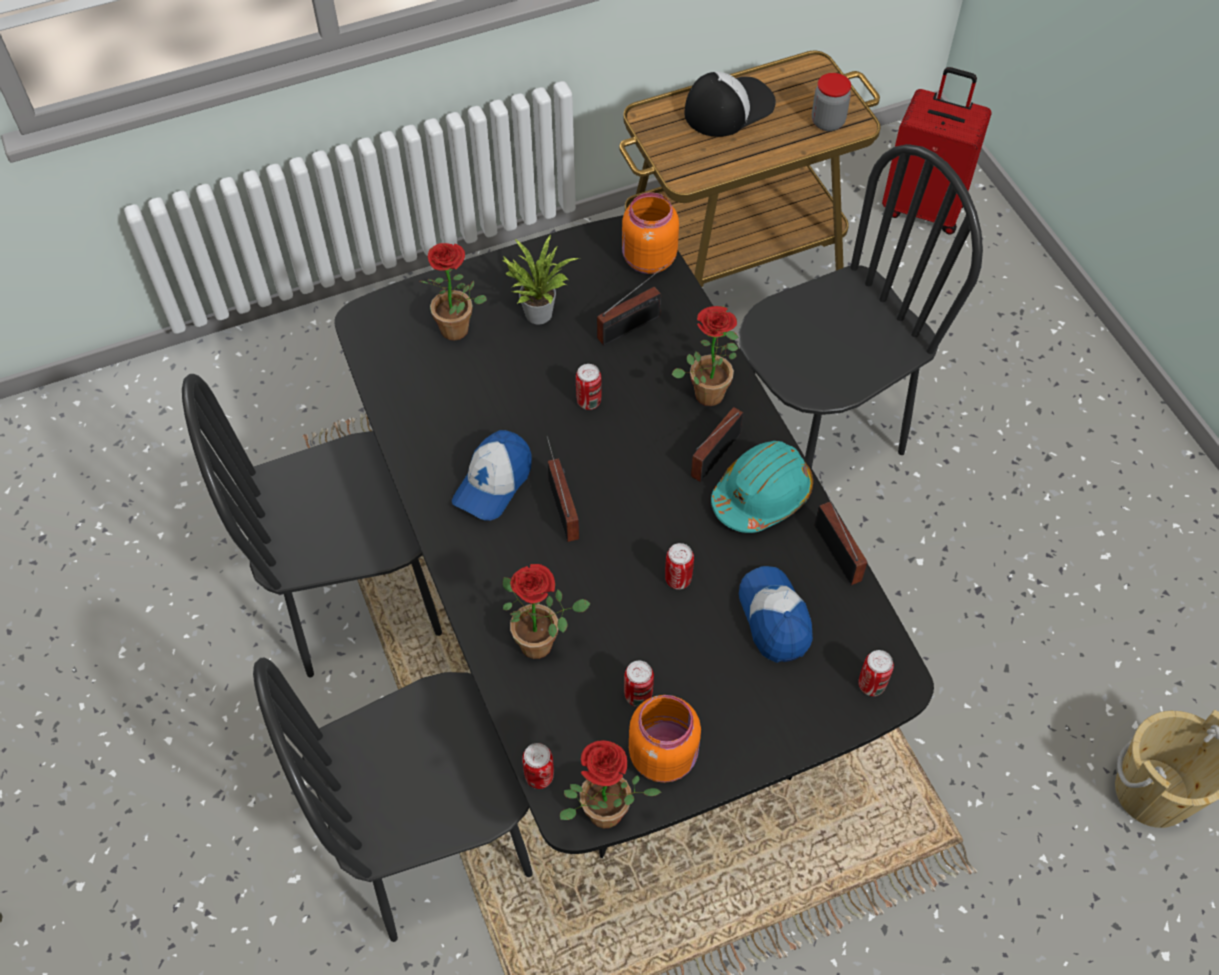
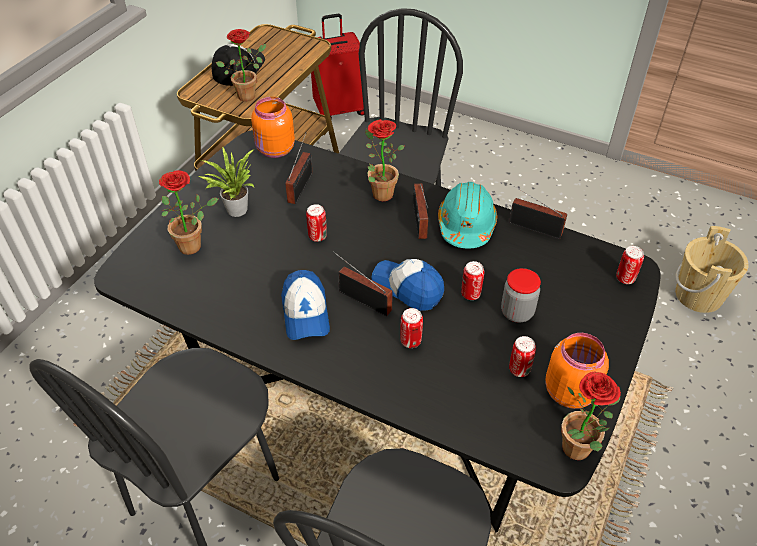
camera: 40 degrees left, 10 degrees down
(539, 776) = (517, 458): can -> can (410, 341)
(543, 642) = (433, 380): potted plant -> potted plant (249, 94)
(775, 618) = (542, 279): cap -> cap (408, 288)
(827, 122) = (299, 51): jar -> jar (517, 312)

